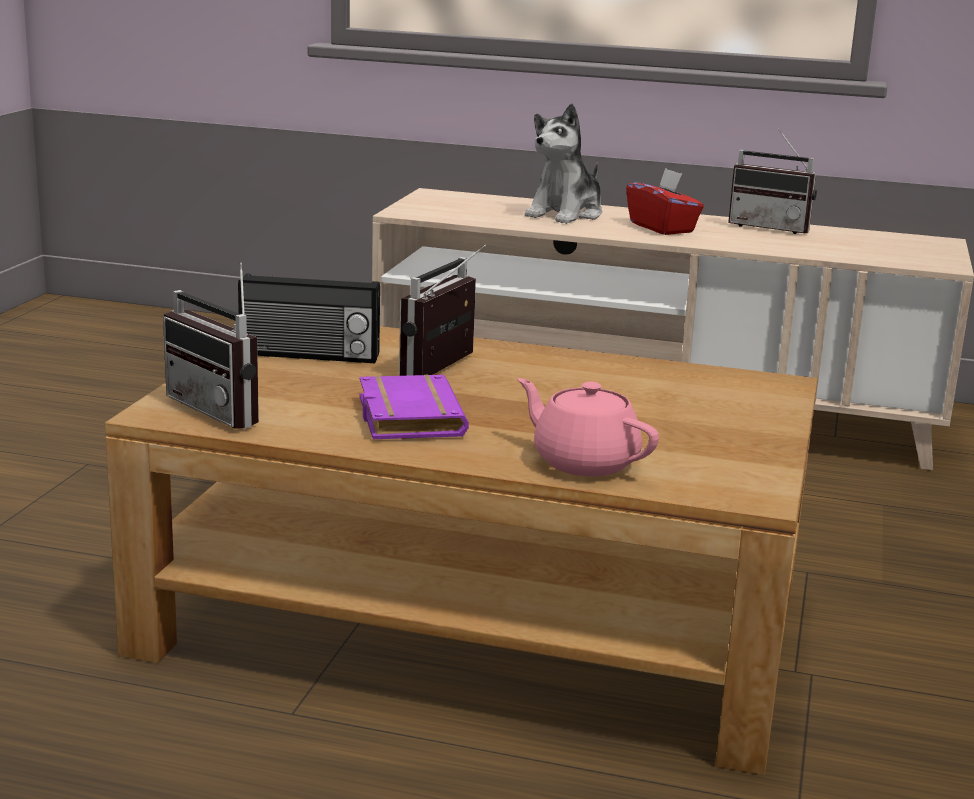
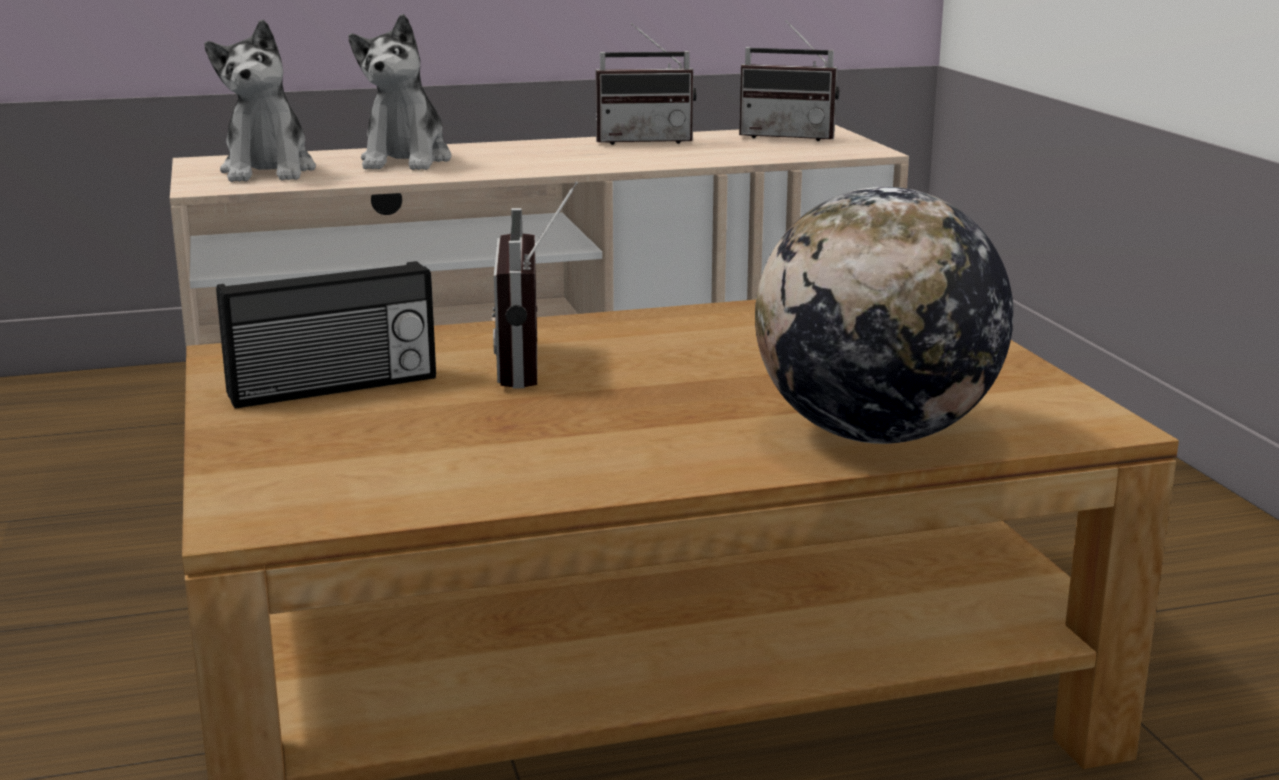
camera: 30 degrees left, 0 degrees up
(225, 410) = (339, 488): radio -> radio (789, 136)
(406, 417) = (588, 435): purple book -> none
(462, 207) = (269, 171): none -> plush toy
(584, 462) = (876, 435): pink teapot -> globe
(662, 228) = (537, 158): red tissue box -> none

